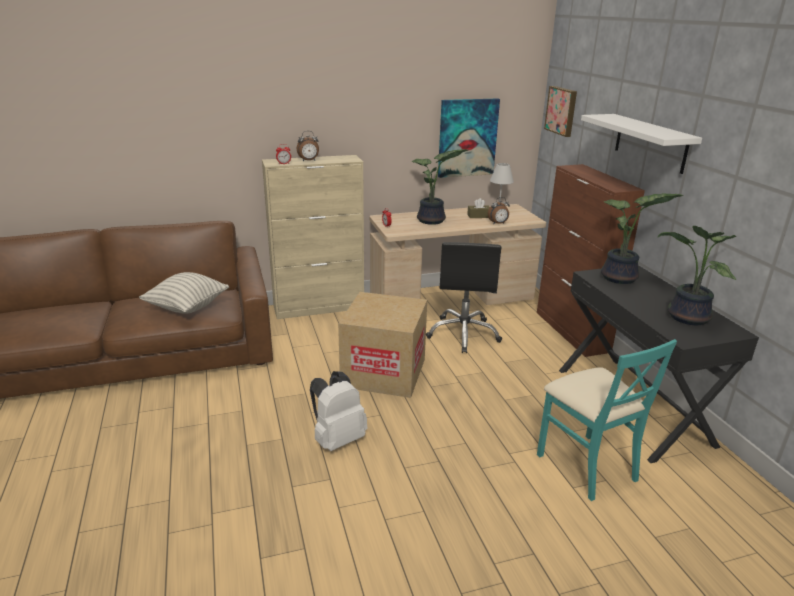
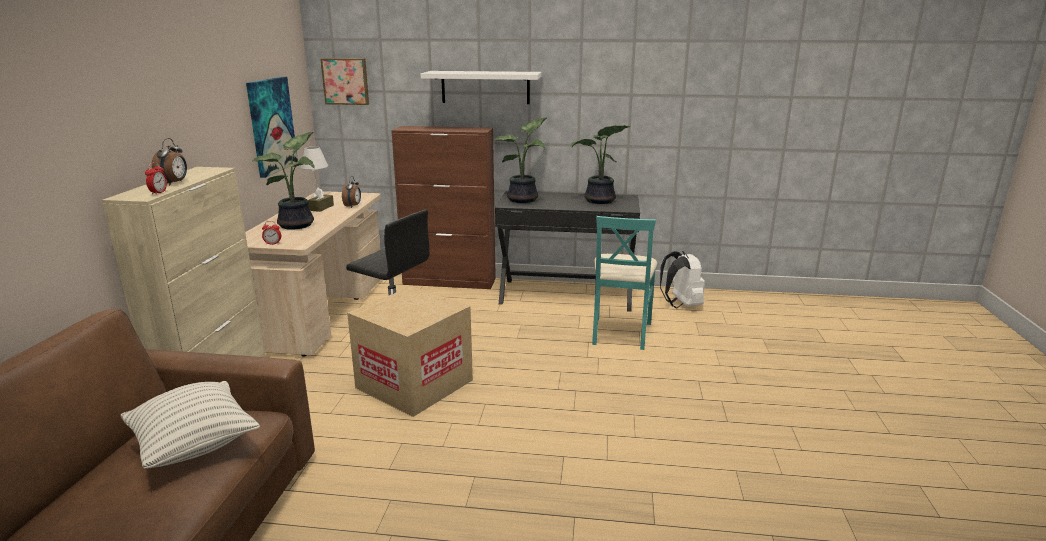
camera: 65 degrees left, 5 degrees down
(337, 439) = (504, 438): white backpack -> white backpack (681, 305)
(586, 465) = (620, 332): turquoise chair -> turquoise chair turned 105 degrees clockwise

